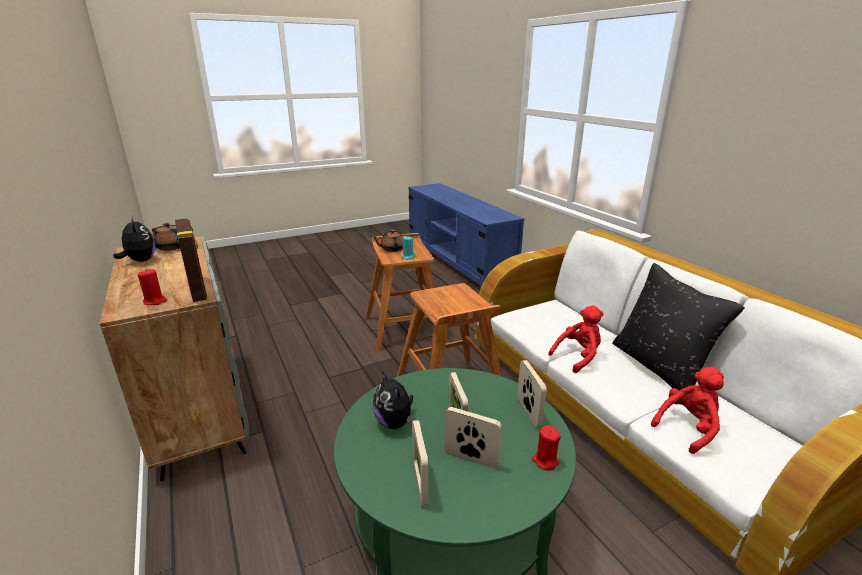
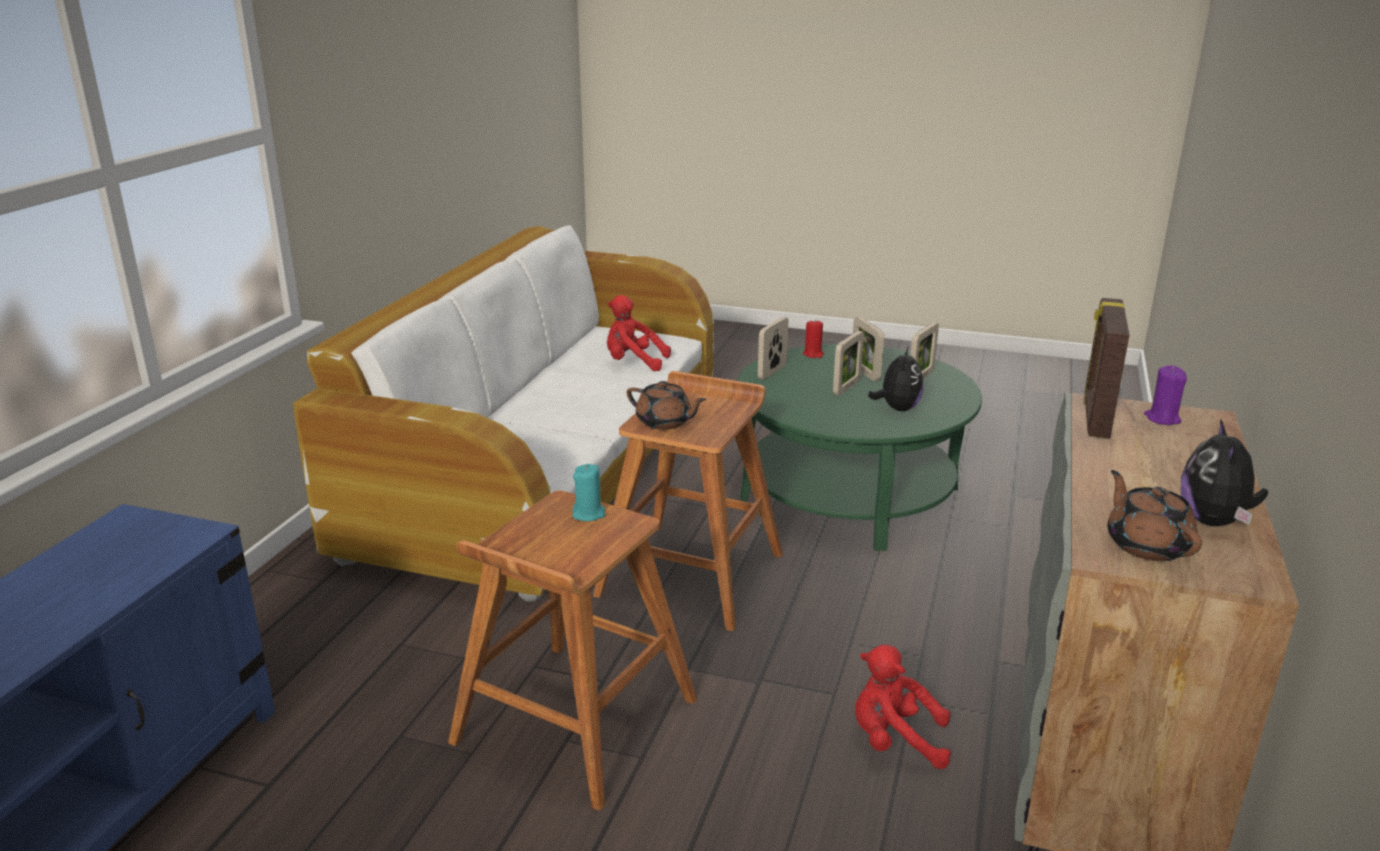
camera: 135 degrees left, 0 degrees up
(155, 301) = (1162, 418): red candle -> purple candle
(392, 249) = (572, 550): brown teapot -> brown teapot (664, 422)
(578, 357) = (580, 424): red plush toy -> red plush toy (895, 741)
(660, 367) = (536, 387): black pillow -> none

